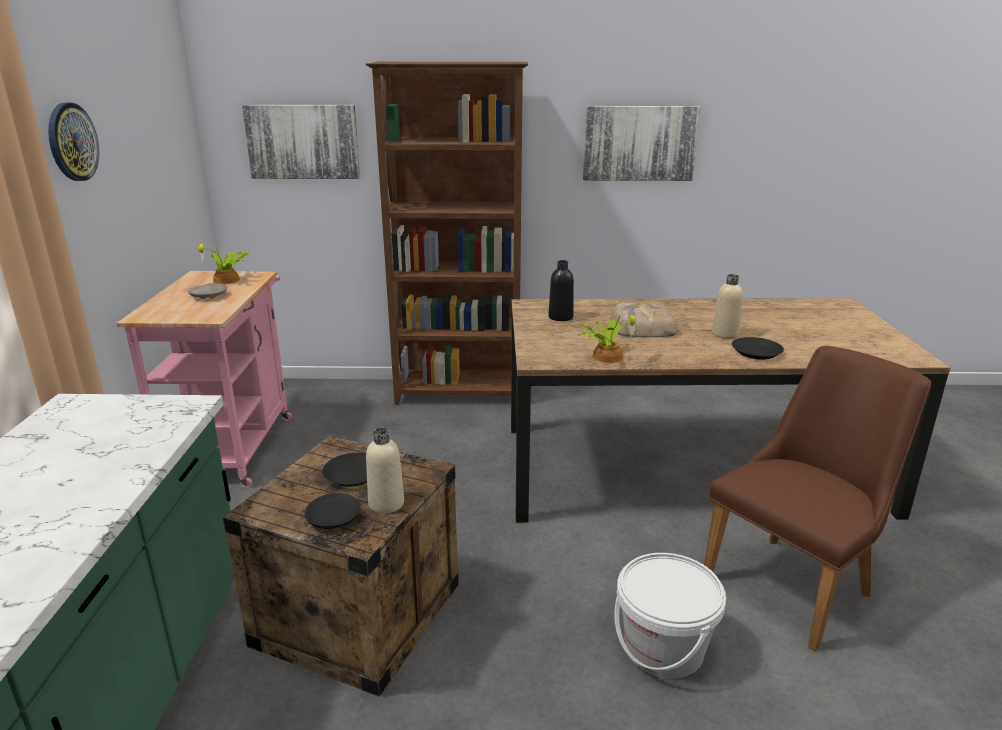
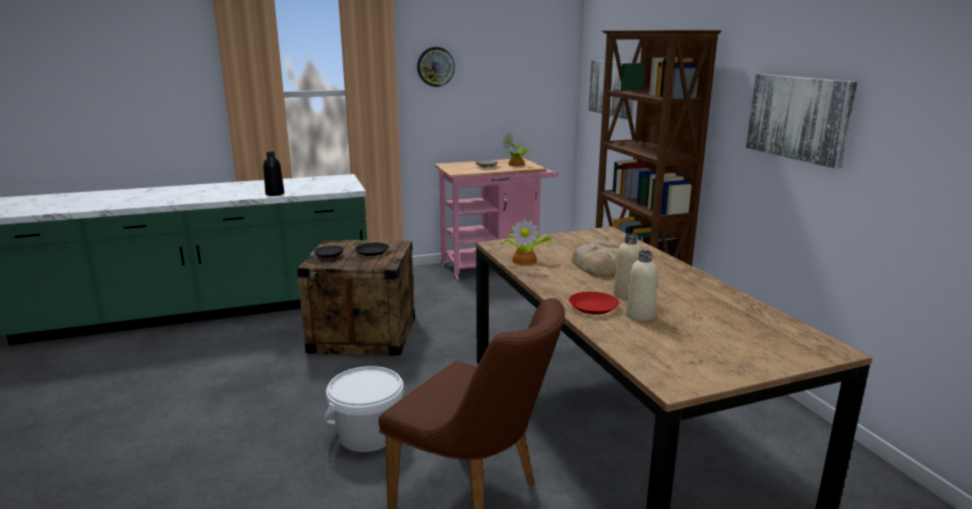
camera: 70 degrees right, 5 degrees down
(386, 503) = (347, 262): beige bottle -> beige bottle (640, 315)
(560, 317) = (591, 241): black bottle -> black bottle (275, 194)
(756, 352) = (593, 307): black plate -> red plate

